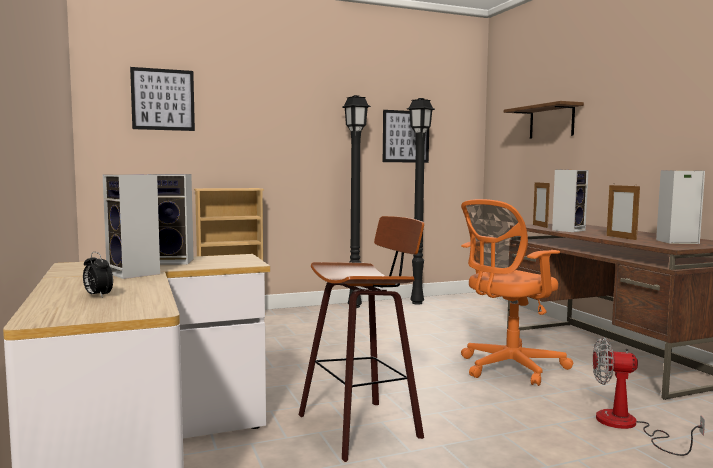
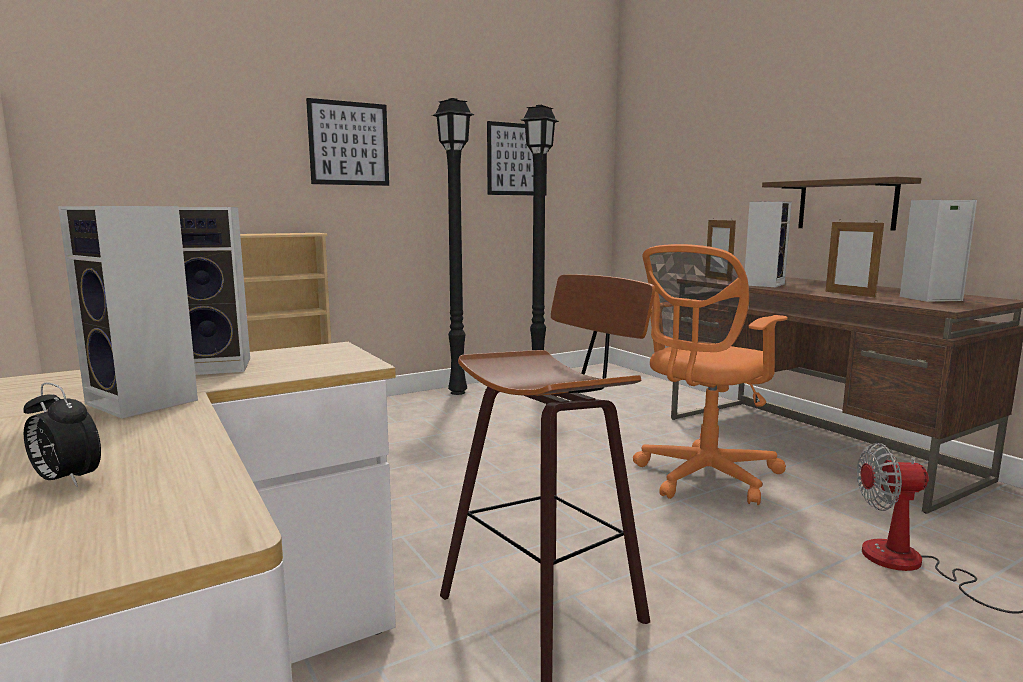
camera: 10 degrees left, 5 degrees up
(163, 99) = (160, 95): picture -> picture (349, 143)
(551, 121) = (716, 139): shelf -> shelf (846, 205)

